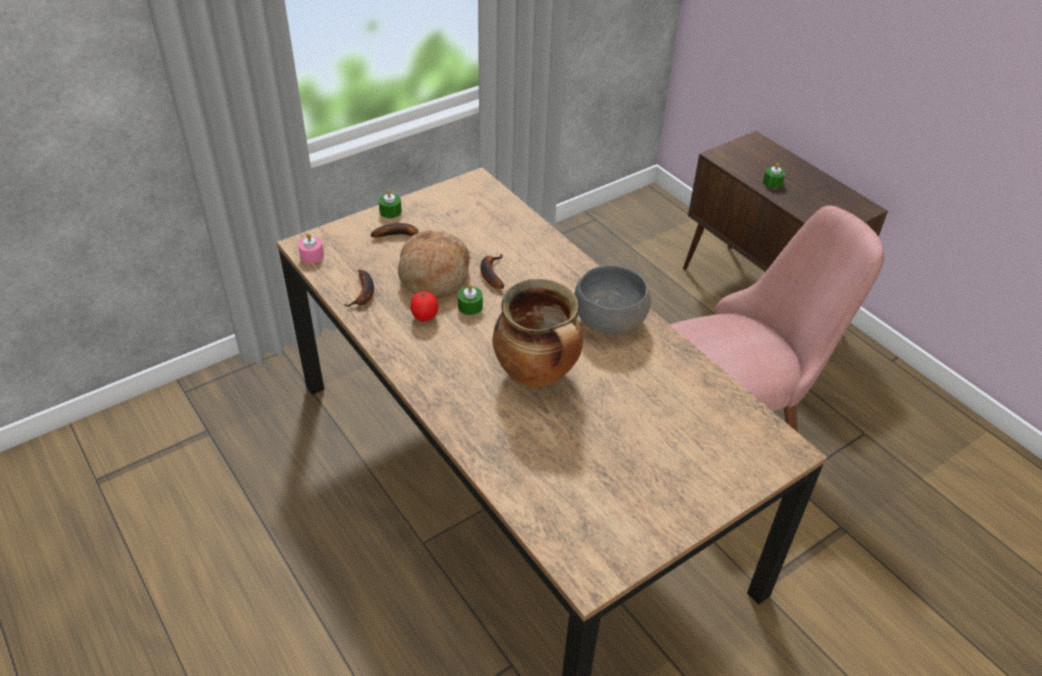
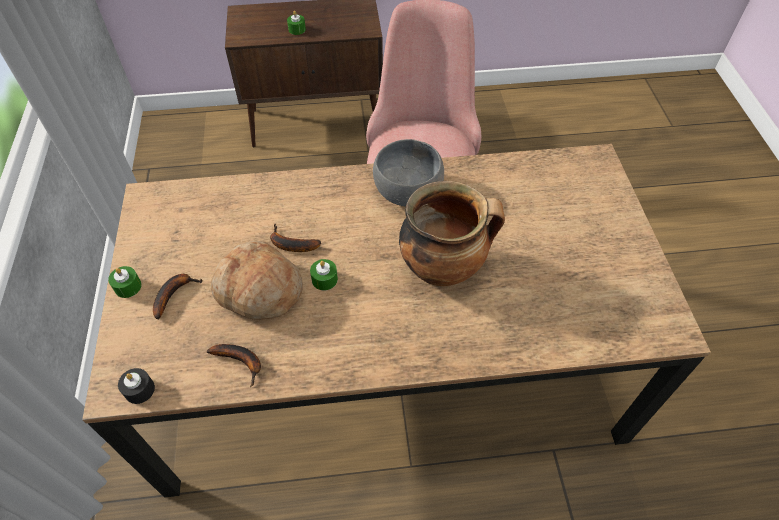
camera: 60 degrees left, 10 degrees up
(312, 256) = (139, 390): pink candle -> black candle
(424, 317) = (314, 322): tomato -> none

